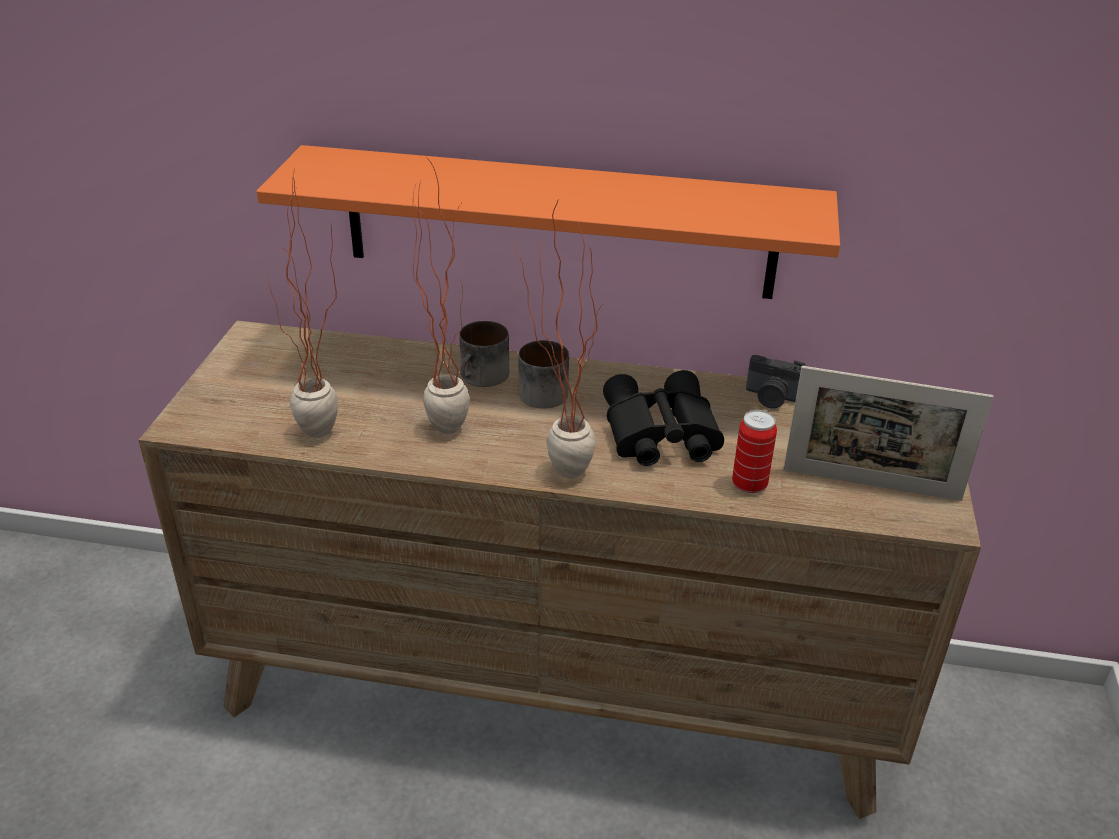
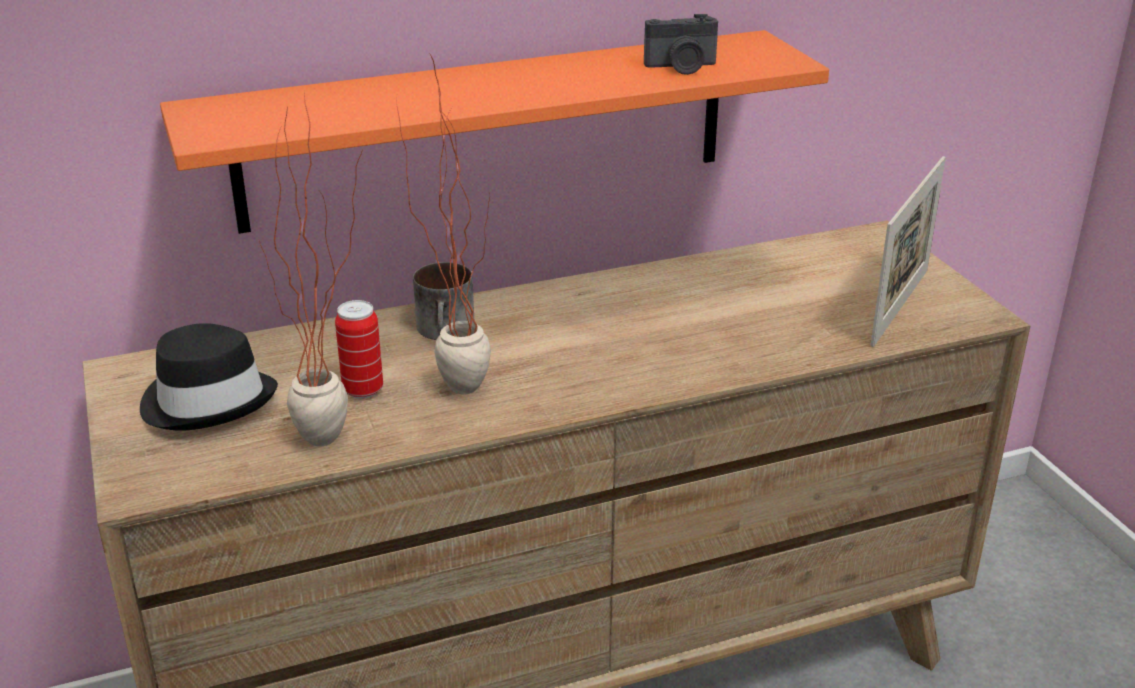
camera: 30 degrees left, 5 degrees down
(279, 376) = (208, 400): none -> black hat
(544, 390) = (524, 322): mug -> none
(555, 469) = (615, 387): potted plant -> none
(658, 434) = (677, 325): black binoculars -> none
(749, 485) = (803, 341): can -> can (363, 390)
(773, 398) = (744, 264): camera -> camera (681, 67)
(871, 484) = (900, 306): picture frame -> picture frame turned 45 degrees counterclockwise

